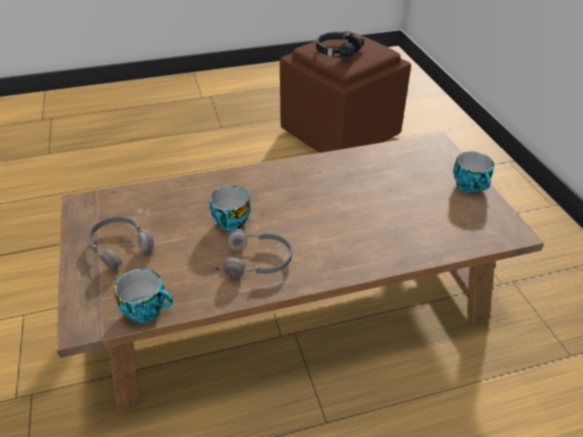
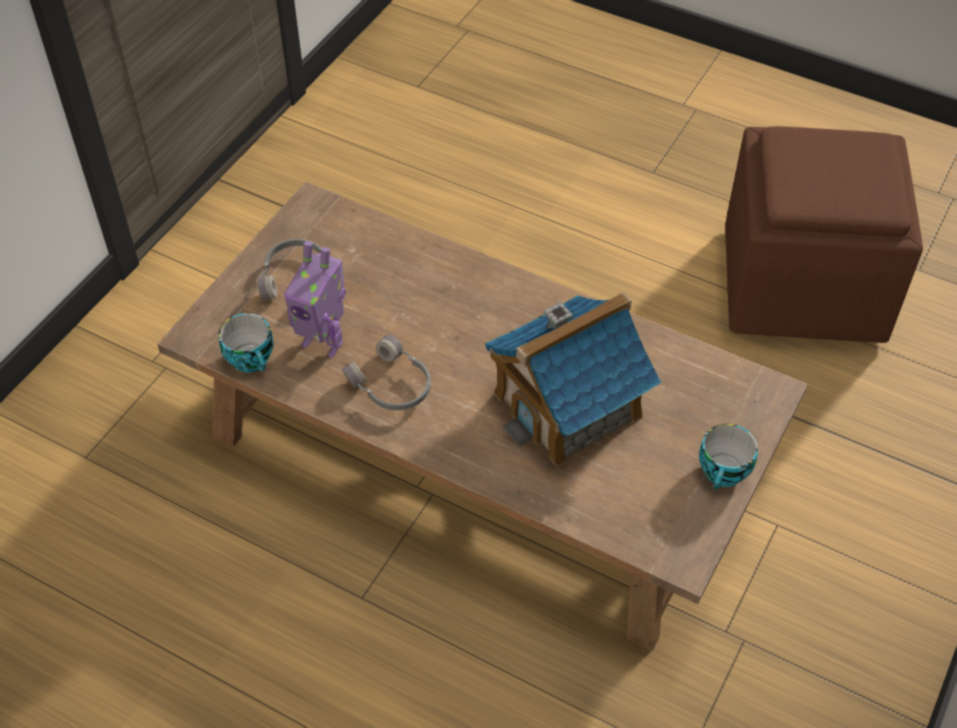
camera: 45 degrees right, 10 degrees up
(185, 267) = (323, 342): none -> toy robot
(230, 220) = (418, 322): cup -> none
(337, 51) = (816, 167): black headphones -> none
(364, 205) = (568, 405): none -> toy house

